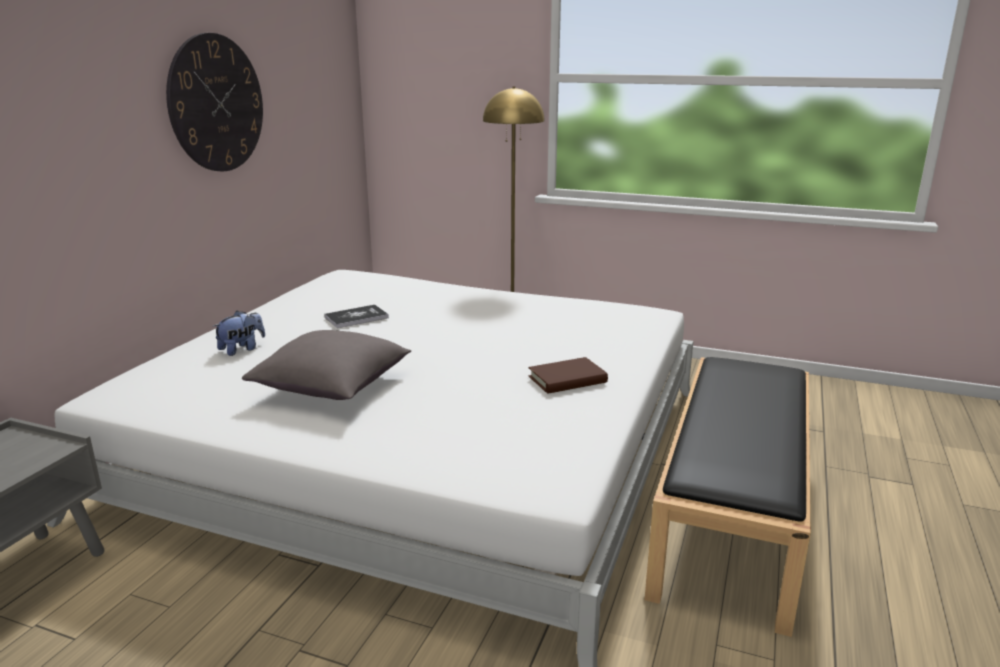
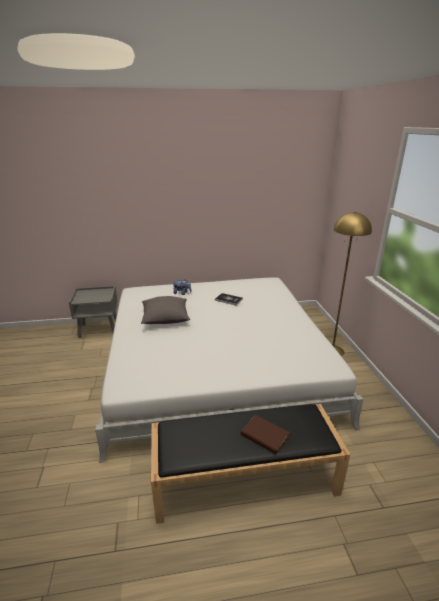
camera: 60 degrees right, 5 degrees up
(216, 103) = (221, 198): wall clock -> none
(567, 380) = (218, 364): brown book -> brown book (264, 436)

